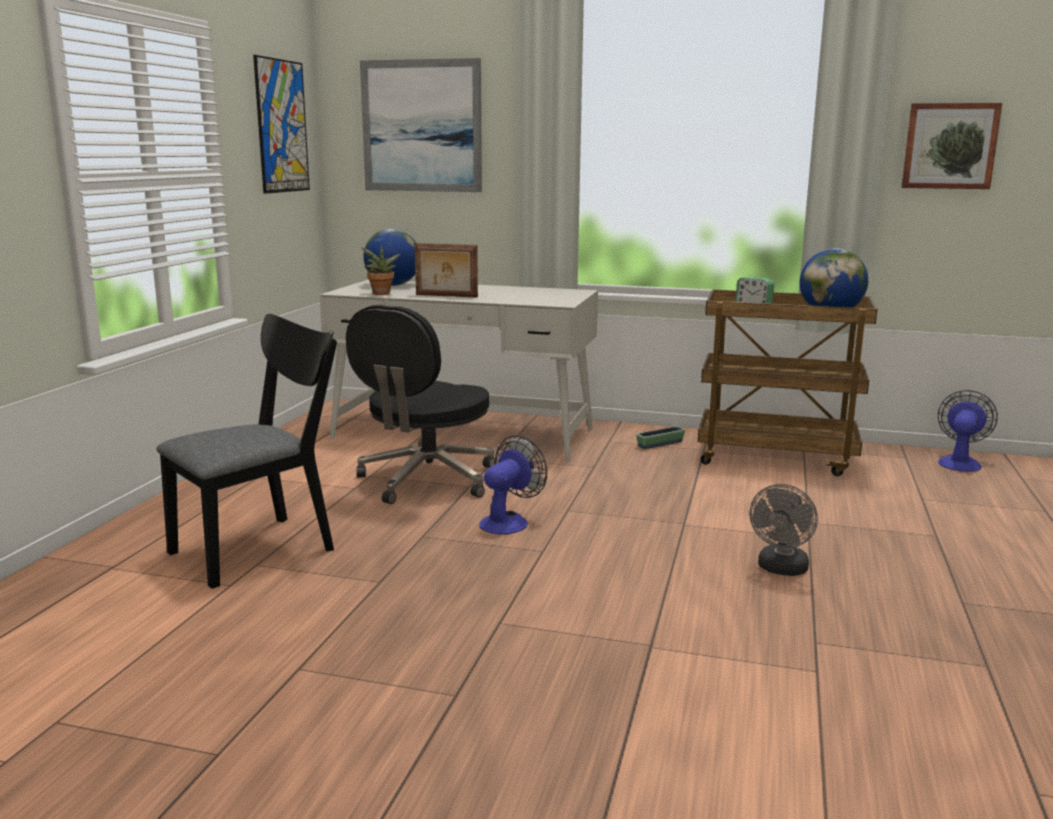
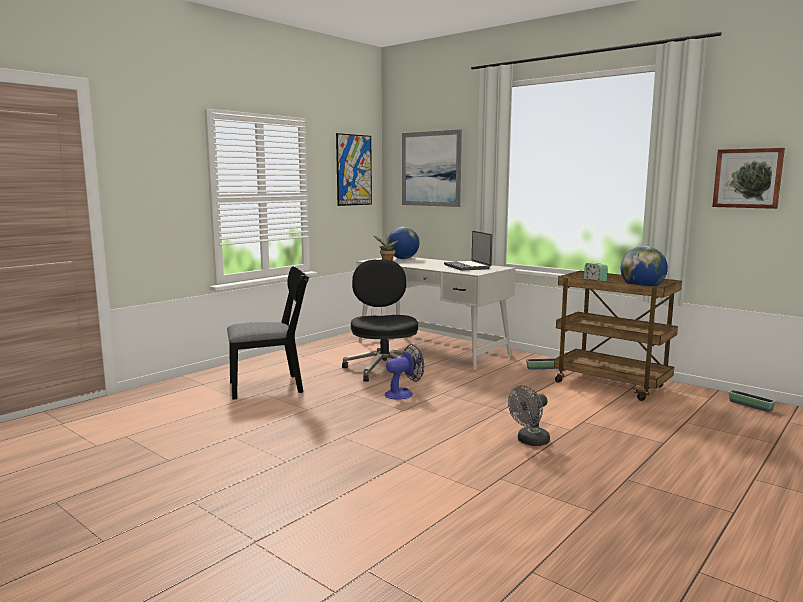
camera: 25 degrees right, 5 degrees down
(426, 480) = (384, 368): black office chair -> black office chair turned 120 degrees clockwise
(446, 296) = (419, 265): picture frame -> none
(527, 293) = (468, 267): none -> laptop
(959, 462) = (750, 406): fan -> planter

